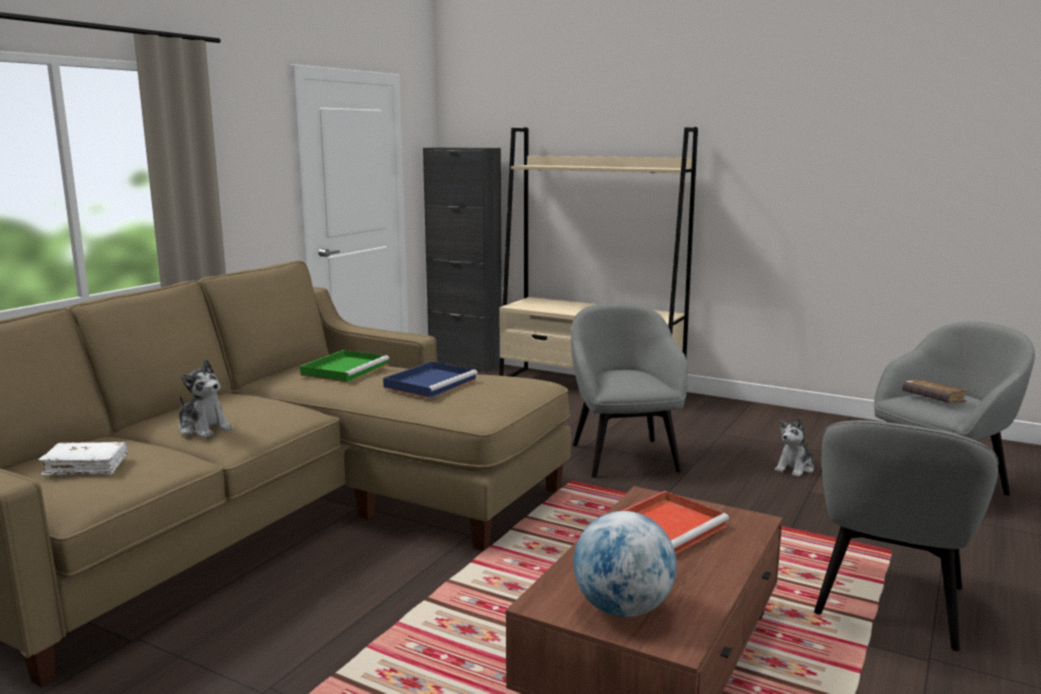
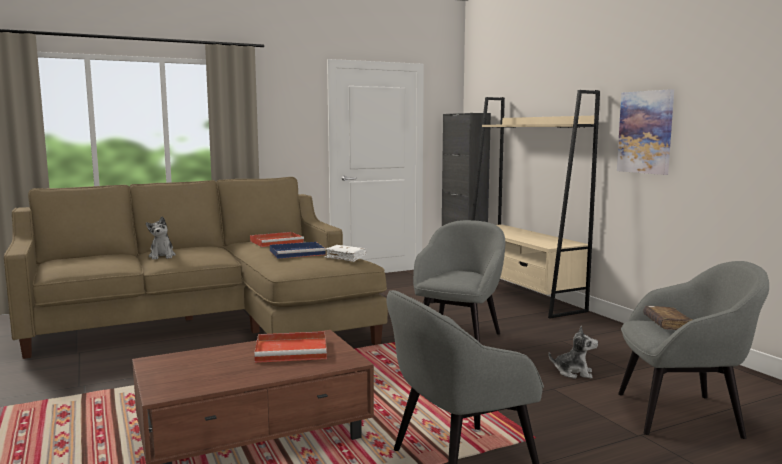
camera: 35 degrees right, 5 degrees down
(86, 467) = (85, 260): white book -> white book (345, 257)
(345, 369) = (277, 241): green tray -> red tray
(623, 609) = (177, 374): globe -> none
(765, 179) = (645, 132): none -> picture
(795, 468) = (573, 373): plush toy -> plush toy turned 150 degrees counterclockwise

